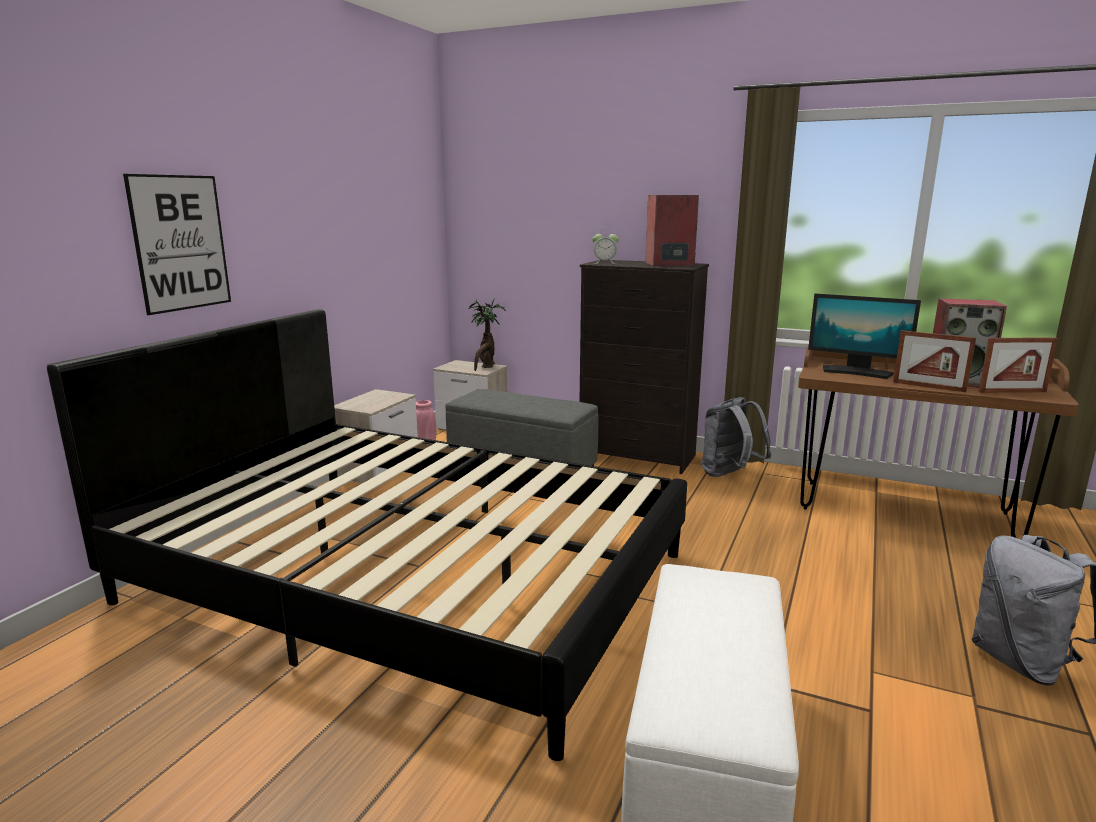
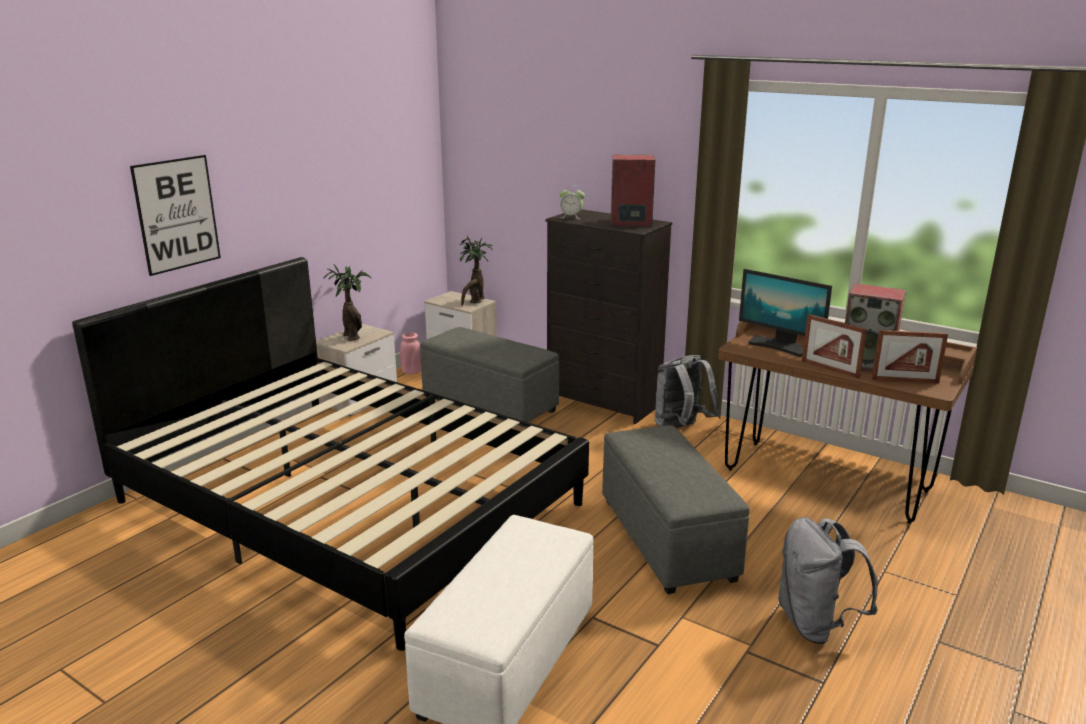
camera: 10 degrees right, 5 degrees up
(371, 400) = (352, 336): none -> potted plant
(793, 584) = (667, 539): none -> grey ottoman

